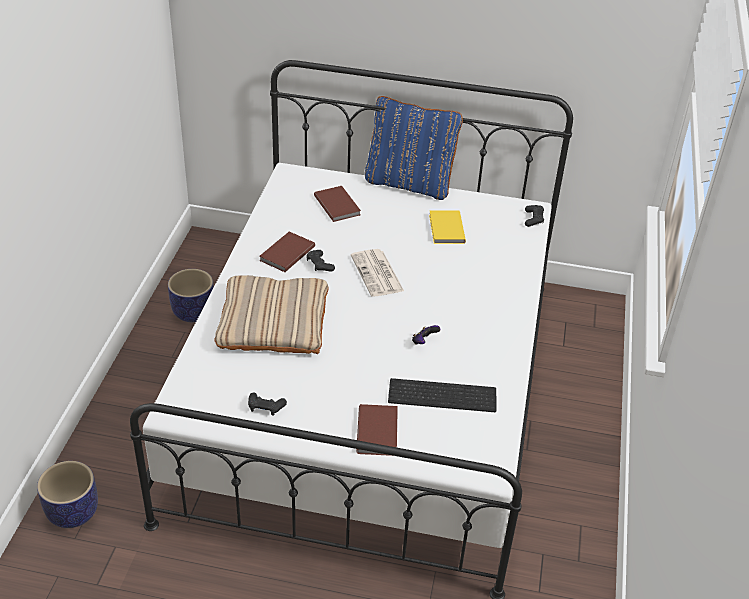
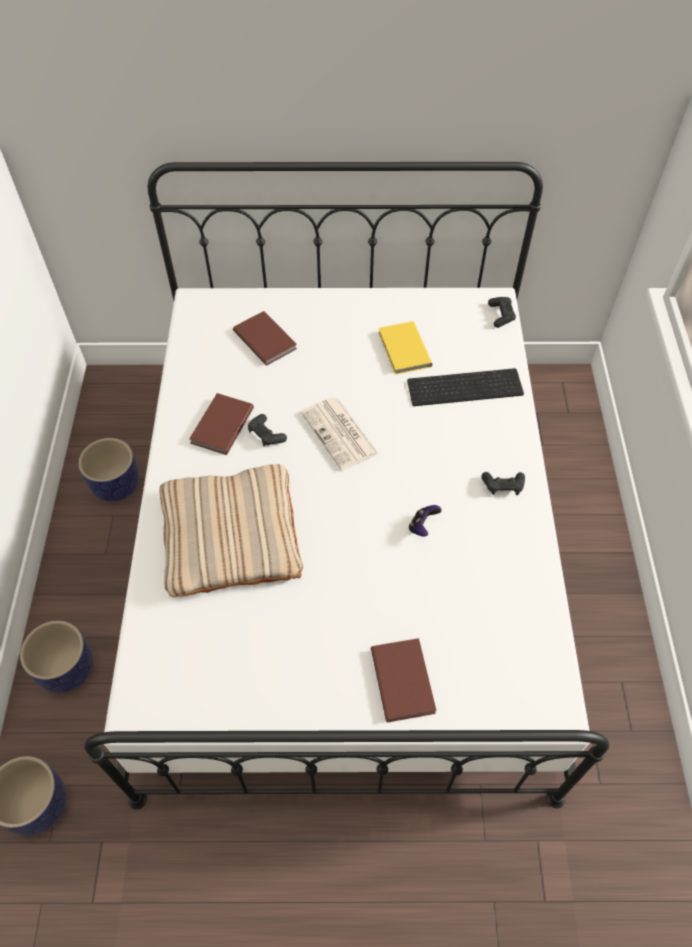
camera: 10 degrees left, 15 degrees up
(119, 428) = (67, 669): none -> planter
(265, 407) = (254, 675): black game controller -> black game controller (503, 486)
(409, 183) = (343, 290): blue pillow -> none
(443, 394) = (467, 603): keyboard -> keyboard (465, 386)

